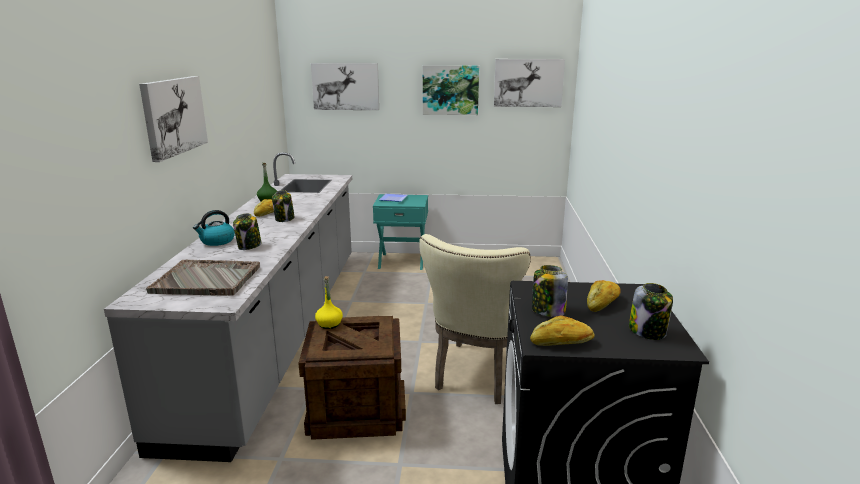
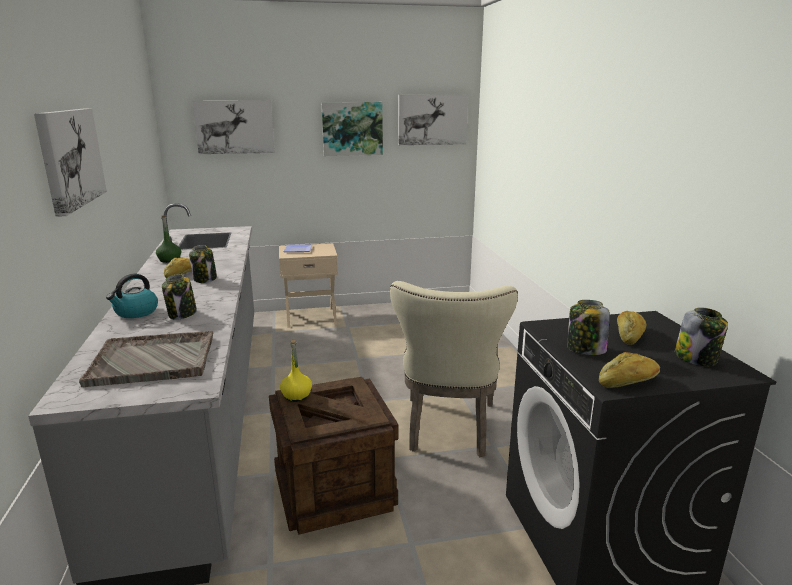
camera: 15 degrees left, 0 degrees up
(402, 261) = (311, 317): turquoise nightstand -> beige nightstand

